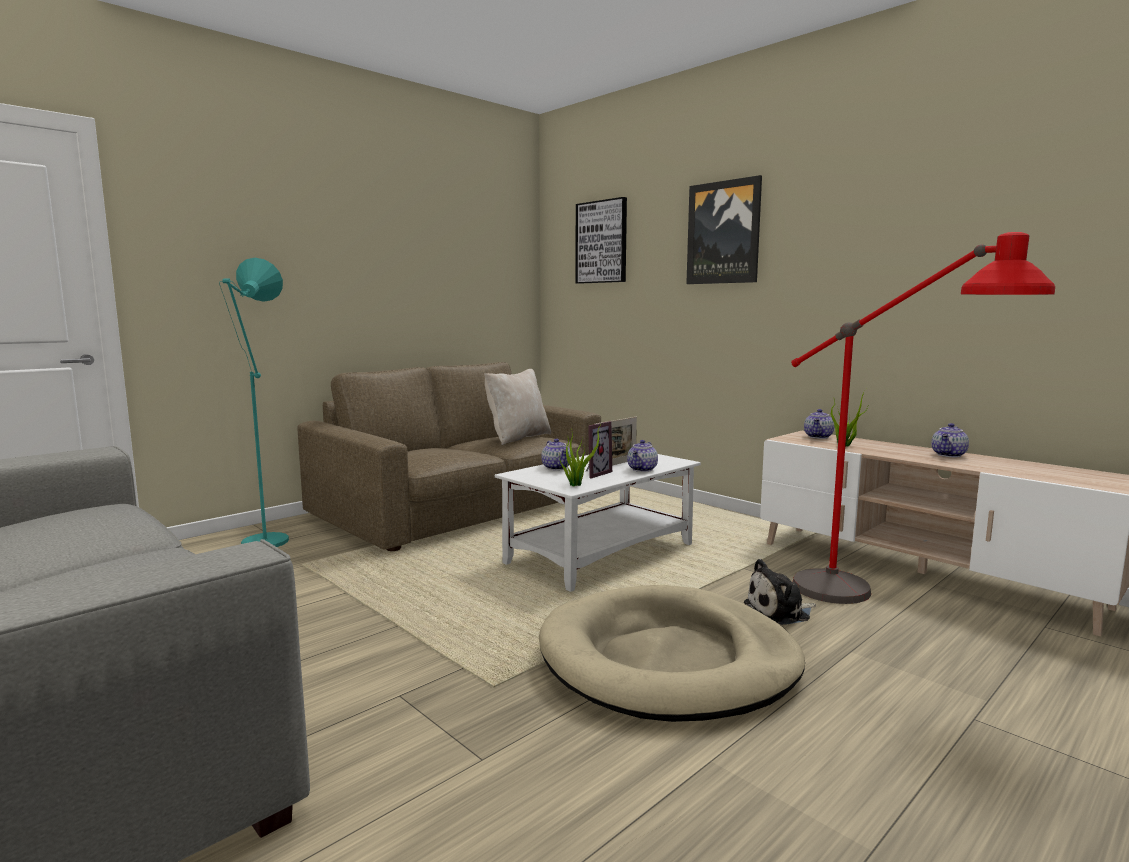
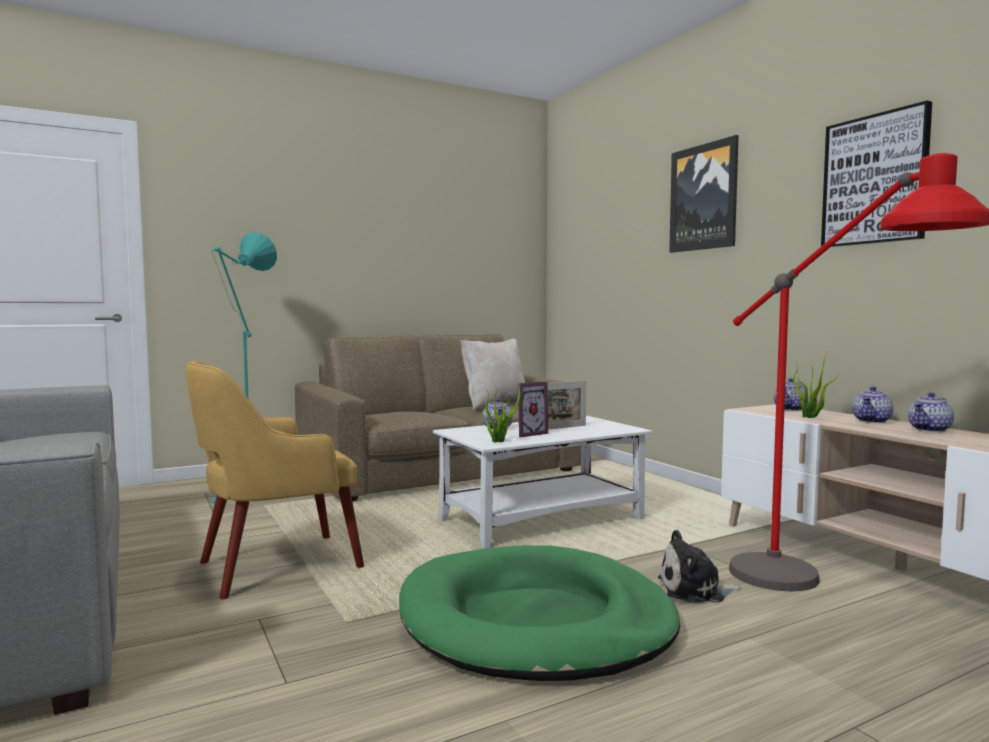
camera: 15 degrees right, 5 degrees down
(369, 634) = (275, 566): none -> yellow armchair
(602, 242) = (597, 216): picture -> picture (875, 180)
(643, 469) = (582, 433): teapot -> teapot (872, 421)
(668, 660) = (536, 621): beige dog bed -> green dog bed

